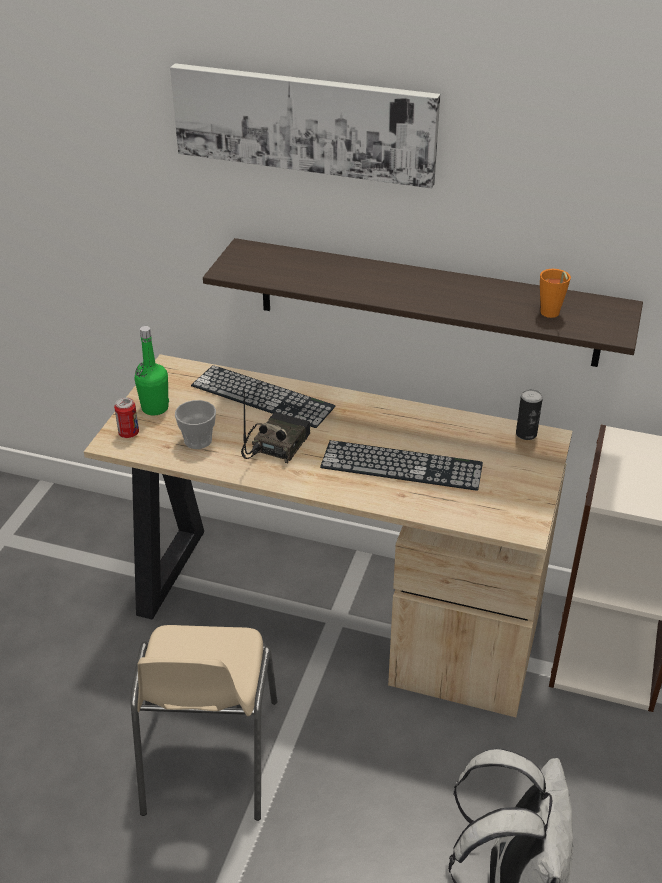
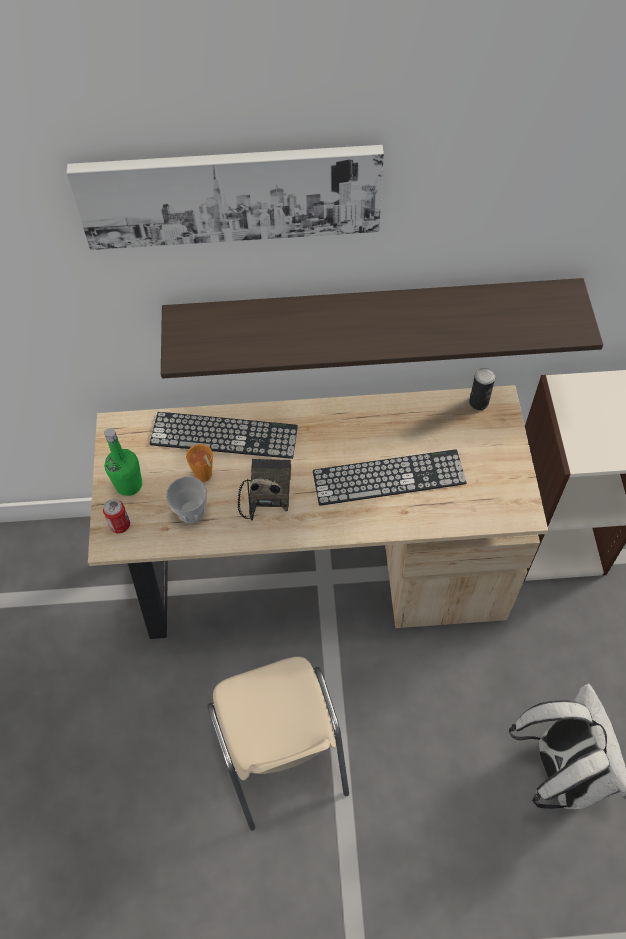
camera: 20 degrees left, 20 degrees up
(550, 315) = (513, 323): orange cup -> orange cup (205, 478)

